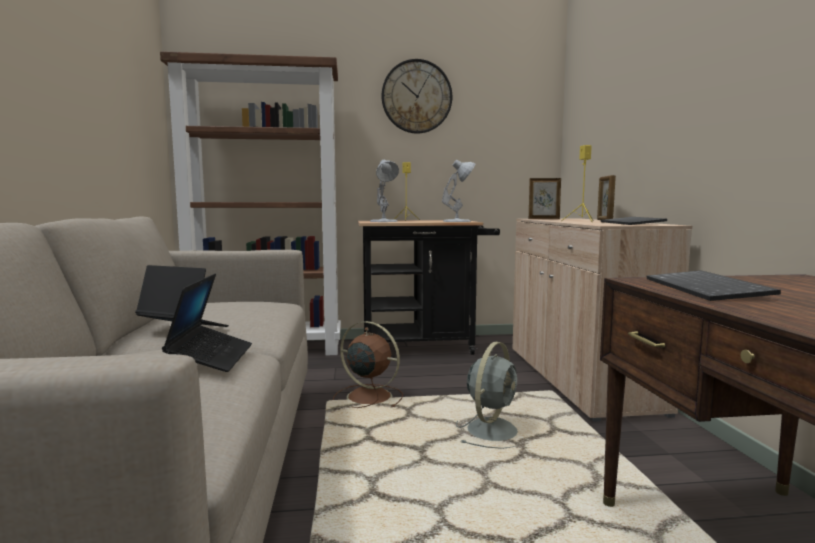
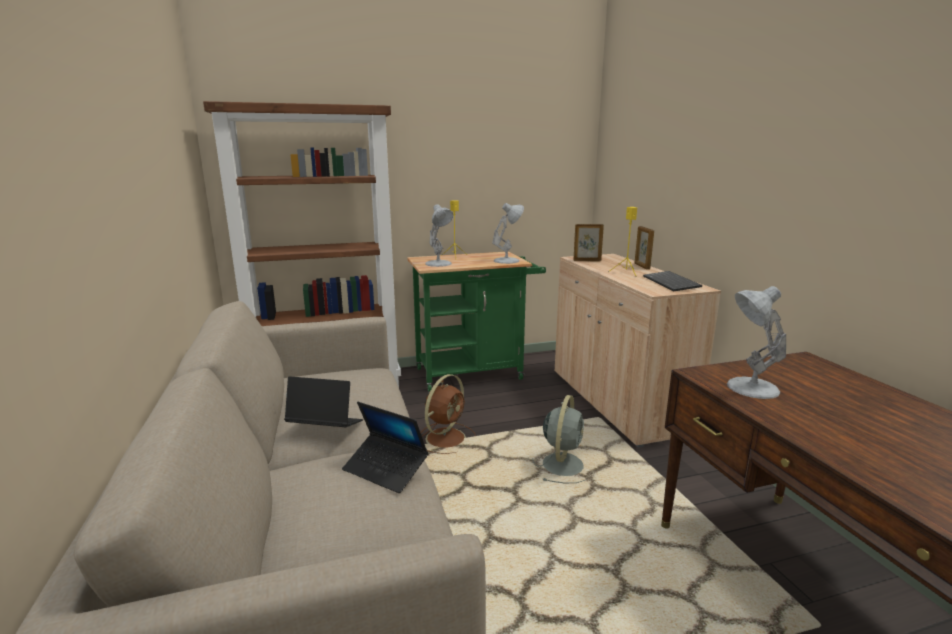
camera: 10 degrees left, 10 degrees up
(211, 357) = (385, 469): laptop -> laptop turned 135 degrees clockwise
(367, 396) = (446, 437): brown fan -> brown fan turned 105 degrees clockwise
(416, 97) = (461, 132): wall clock -> none
(425, 347) = (475, 372): black cart -> green cart
(708, 289) = (750, 388): keyboard -> white table lamp

